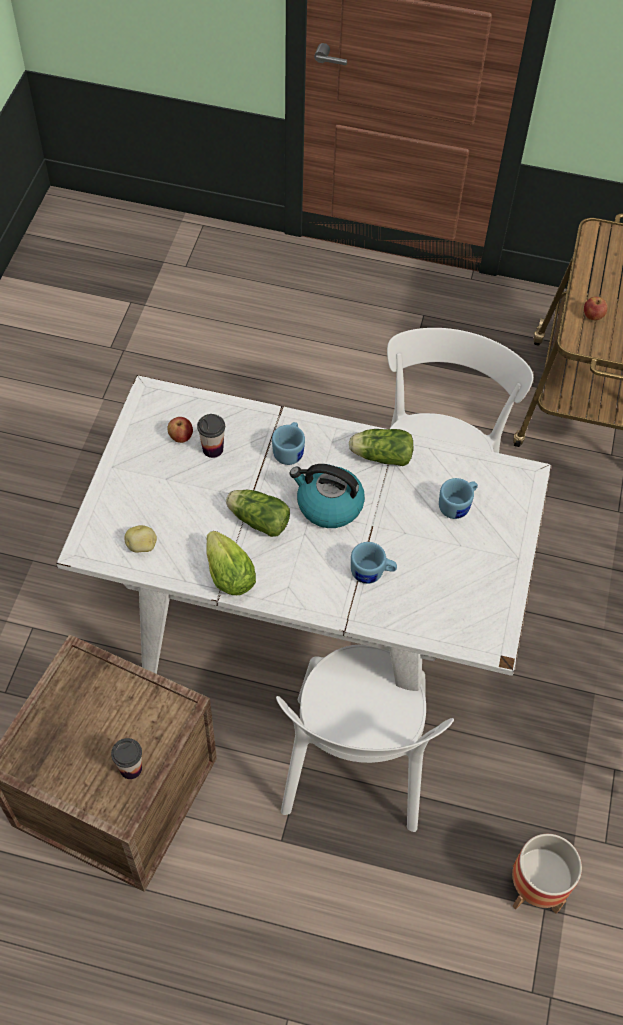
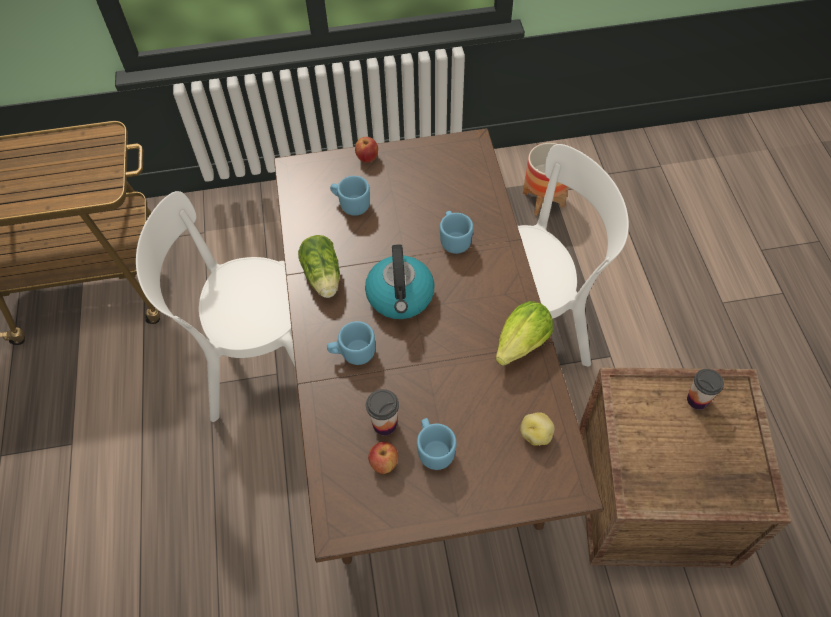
camera: 110 degrees left, 0 degrees up
(172, 473) = (434, 449): none -> blue mug
(257, 519) = (448, 347): lettuce -> none
(306, 624) = (419, 415): white dining table -> brown dining table
(592, 316) = (68, 187): apple -> apple (367, 158)

